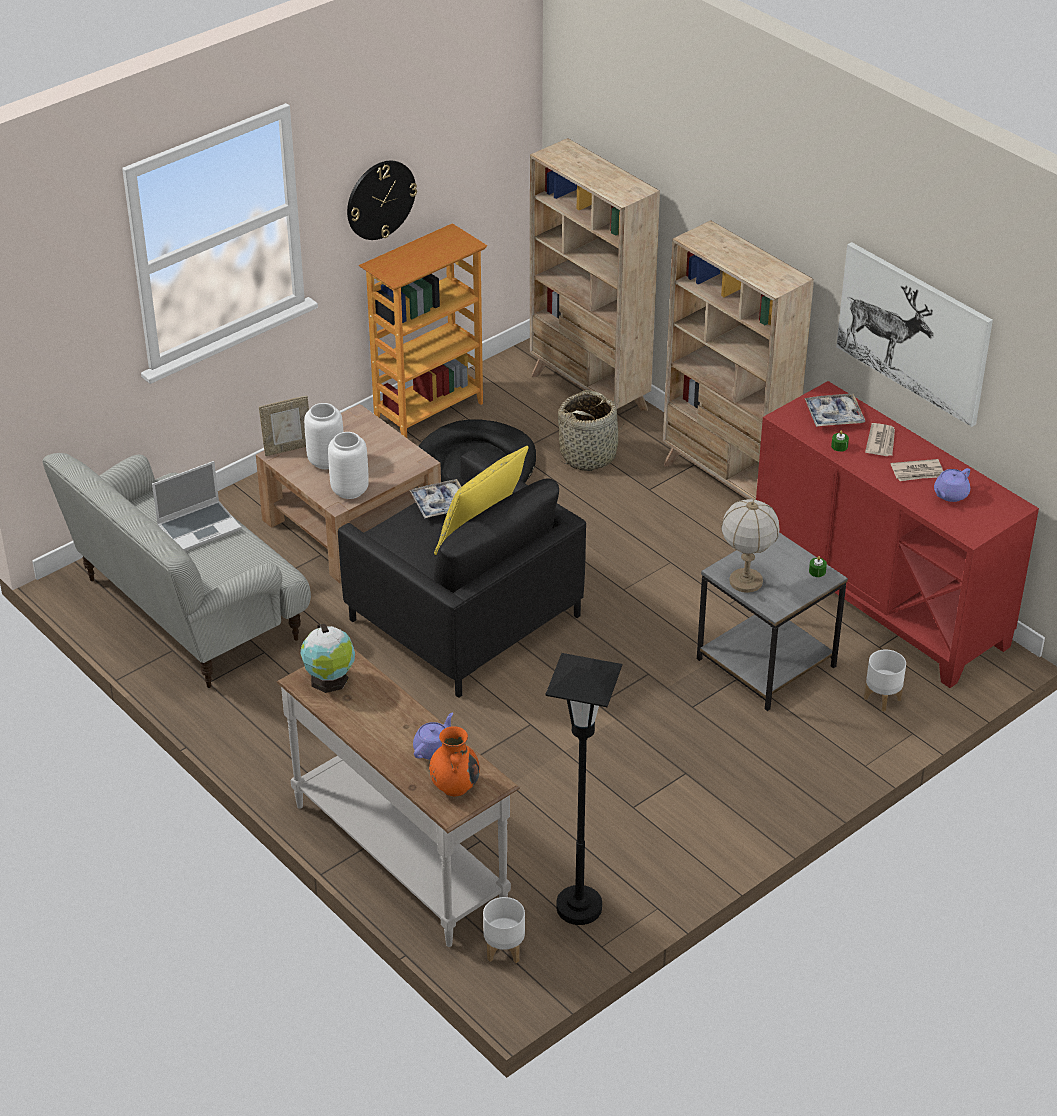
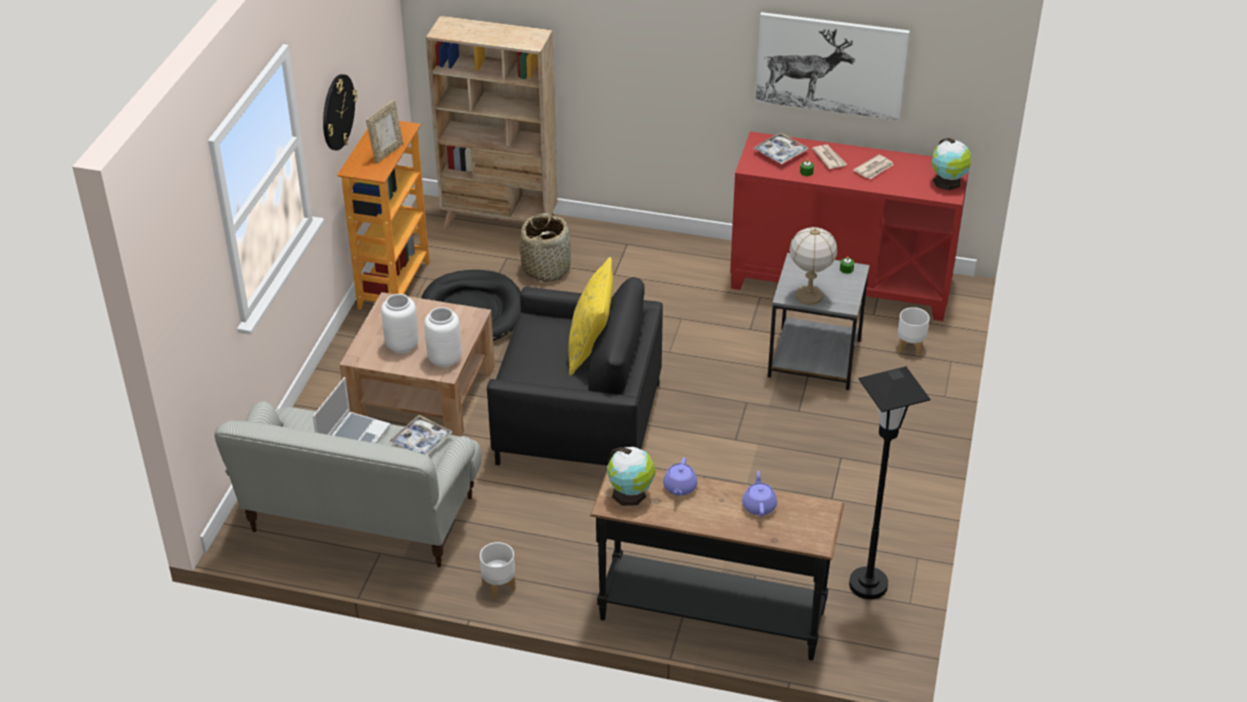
camera: 35 degrees left, 0 degrees up
(288, 448) = (361, 348): picture frame -> picture frame (387, 152)
(401, 855) = (712, 614): white console table -> black console table
(440, 504) = (535, 337): tray -> tray (421, 441)
(454, 786) = (802, 524): orange vase -> none
(503, 950) = (850, 641): white planter -> white planter (498, 586)
(726, 484) = (662, 248): beige bookcase -> none
(950, 494) = (909, 175): purple teapot -> purple teapot (679, 488)
(985, 520) = (948, 182): none -> globe

